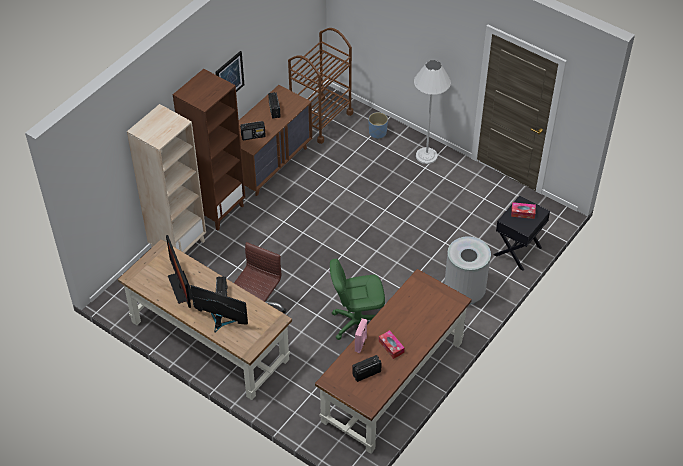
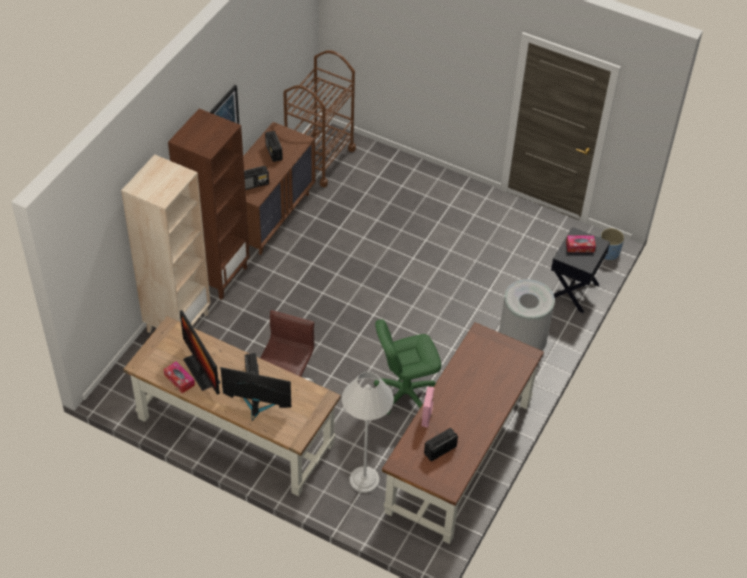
camera: 10 degrees left, 0 degrees up
(378, 133) = (388, 169): blue planter -> blue planter (608, 252)
(391, 347) = (462, 416): tissue box -> tissue box (179, 380)
(426, 156) = (449, 191): white floor lamp -> white floor lamp (364, 480)

